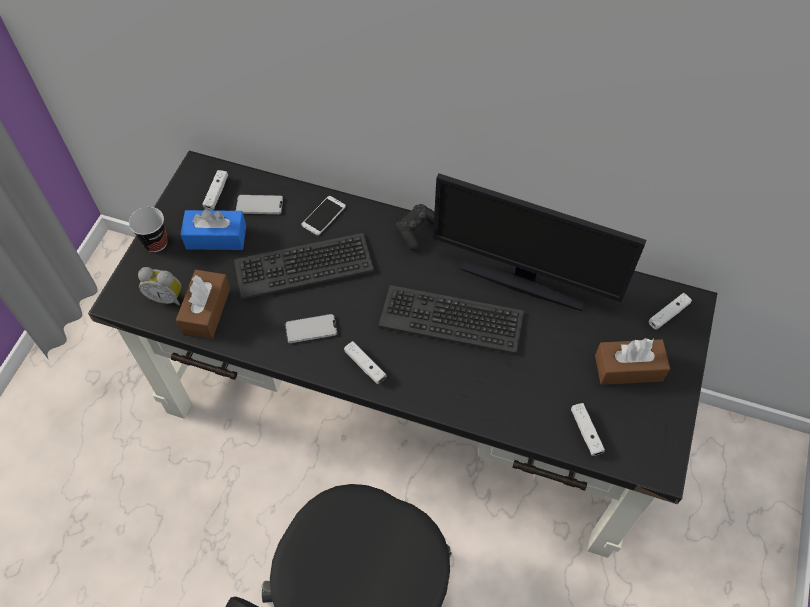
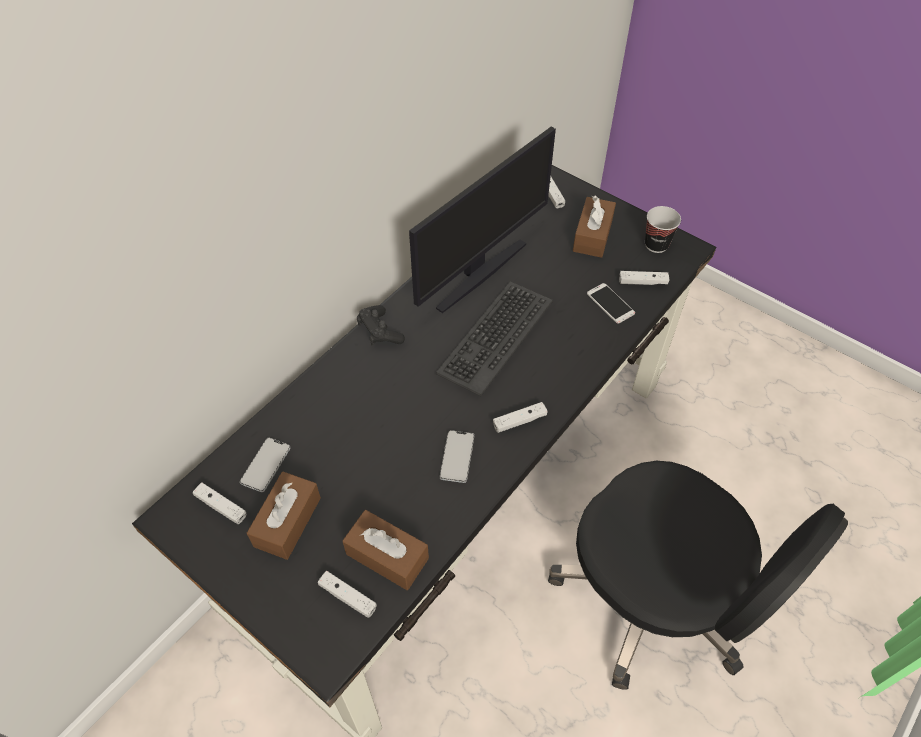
camera: 70 degrees left, 5 degrees down
(156, 242) = (258, 593): cup -> cup (656, 244)
(167, 297) = (348, 597): alarm clock -> white game controller
(216, 237) = (287, 522): blue tissue box -> brown tissue box
(304, 265) = (372, 442): keyboard -> none
(323, 216) = (316, 406): phone -> phone (610, 303)

